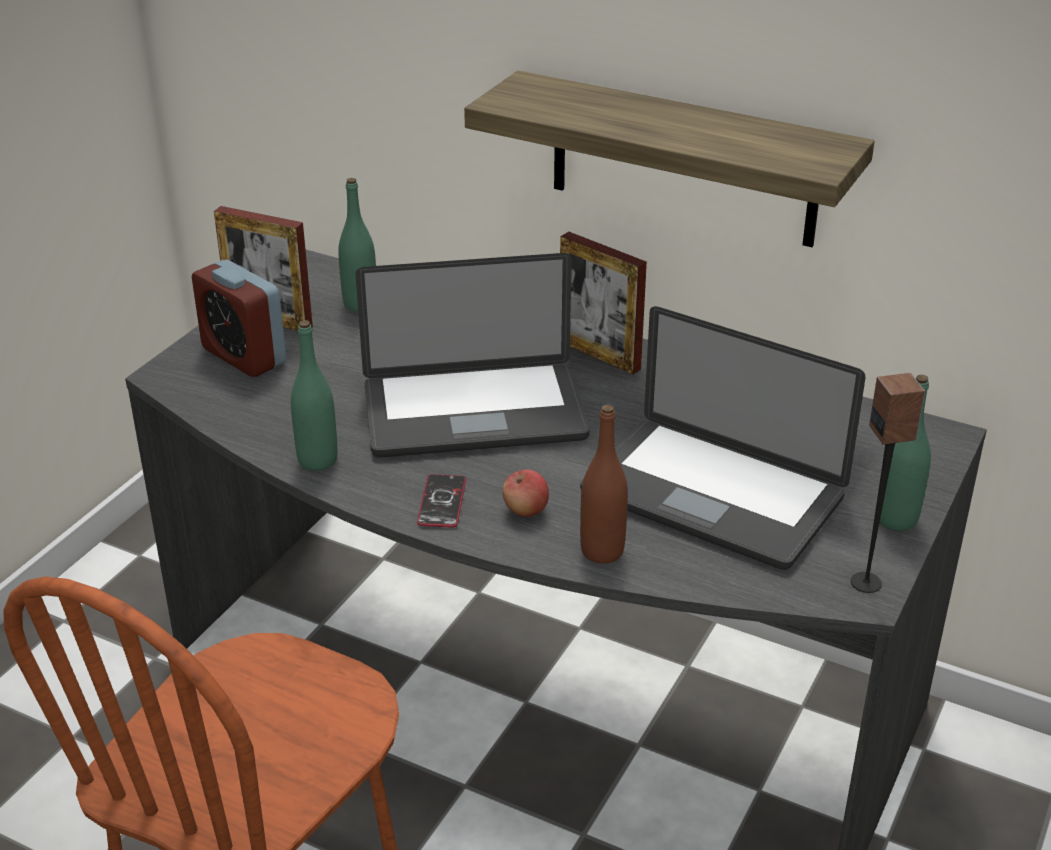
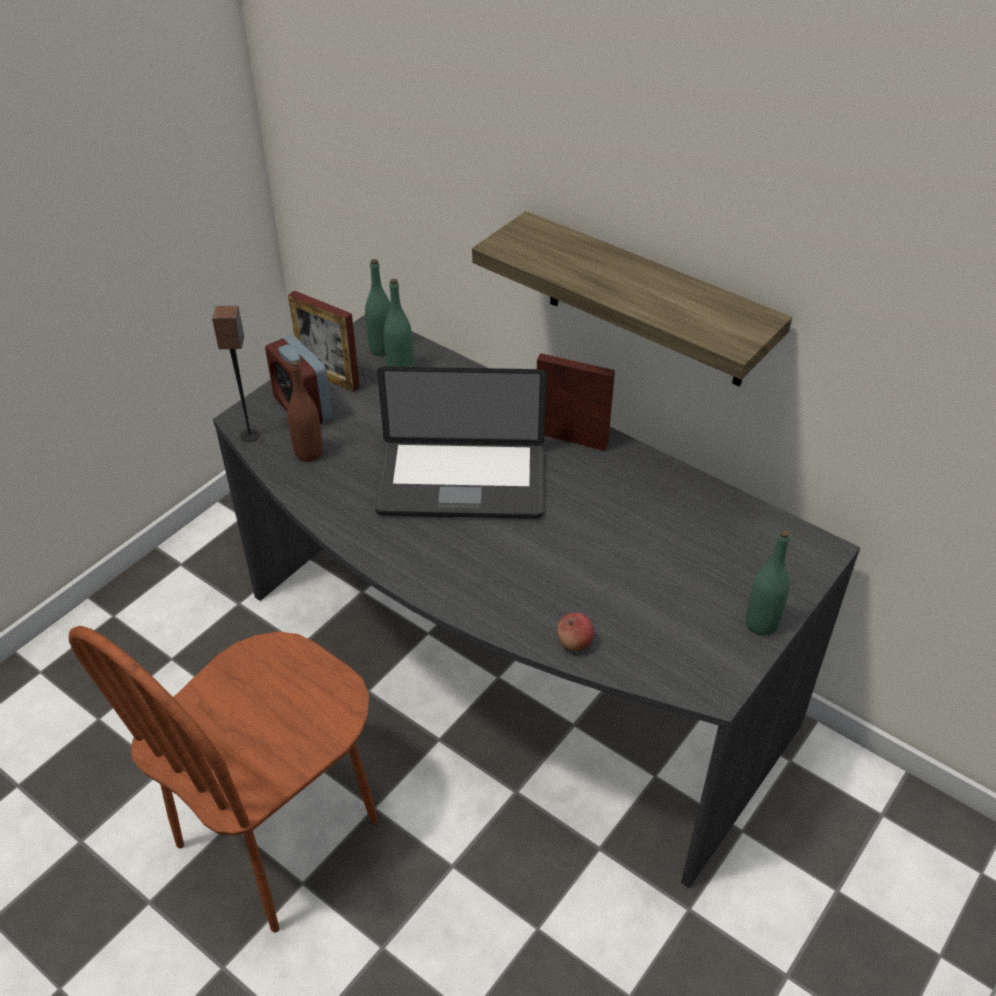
camera: 10 degrees right, 10 degrees up
(317, 460) = (335, 511): green bottle -> green bottle (382, 349)
(442, 502) = (417, 562): phone -> none
(525, 510) = (477, 577): apple -> apple (574, 643)
(599, 355) = (571, 439): picture frame -> picture frame turned 150 degrees clockwise
(602, 551) = (525, 622): brown bottle -> brown bottle (308, 453)
(712, 495) = (623, 582): laptop -> none
(866, 582) = (720, 679): speaker -> speaker (250, 435)

